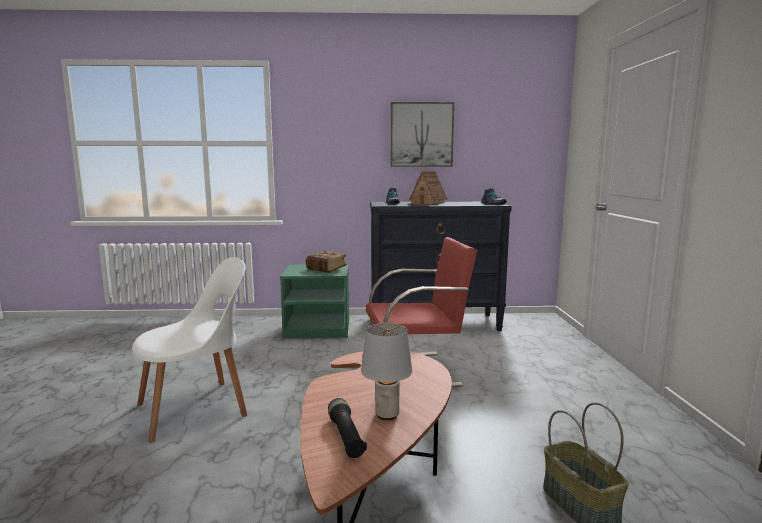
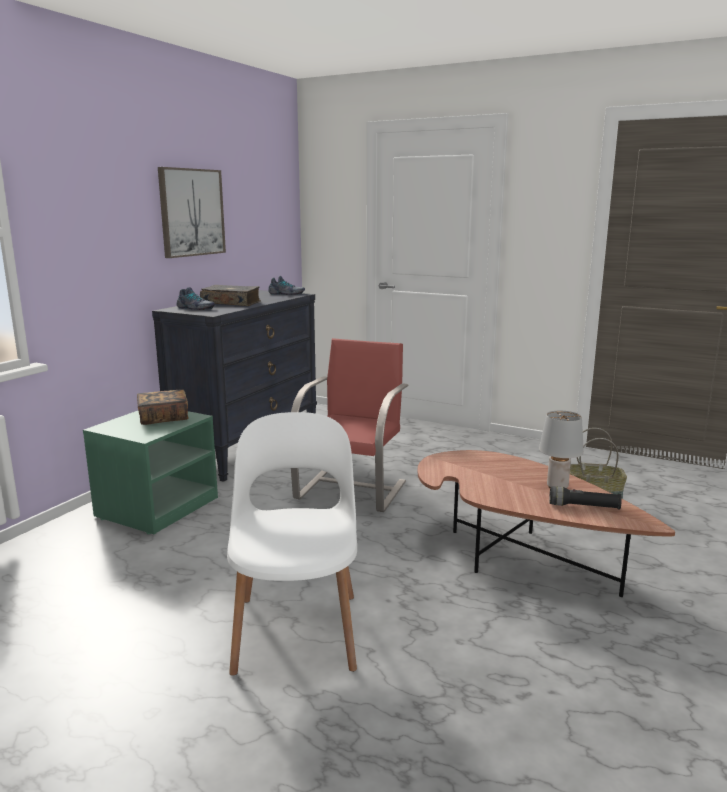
camera: 60 degrees left, 5 degrees up
(427, 203) = (231, 303): toy house -> book

